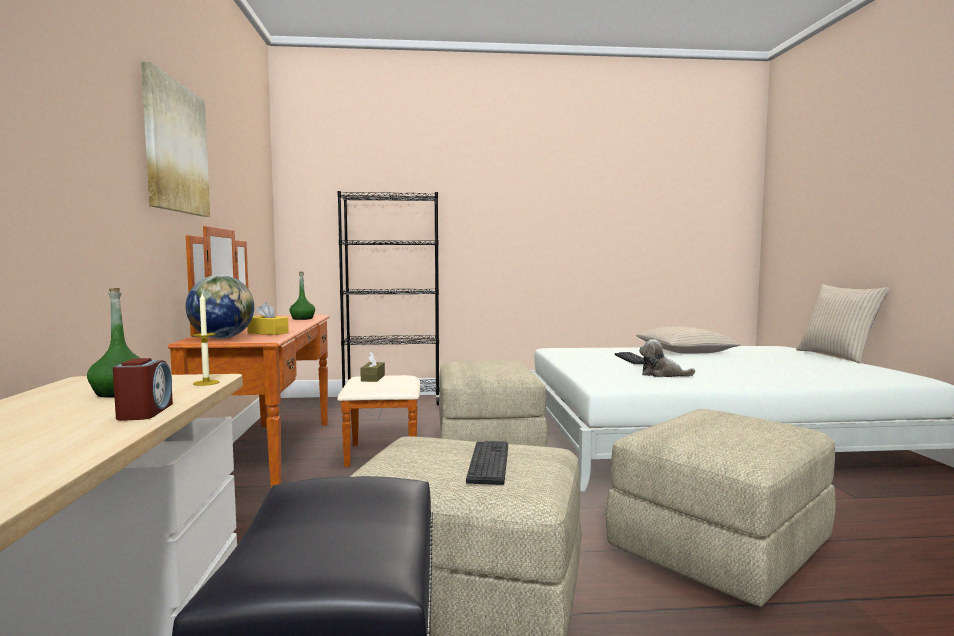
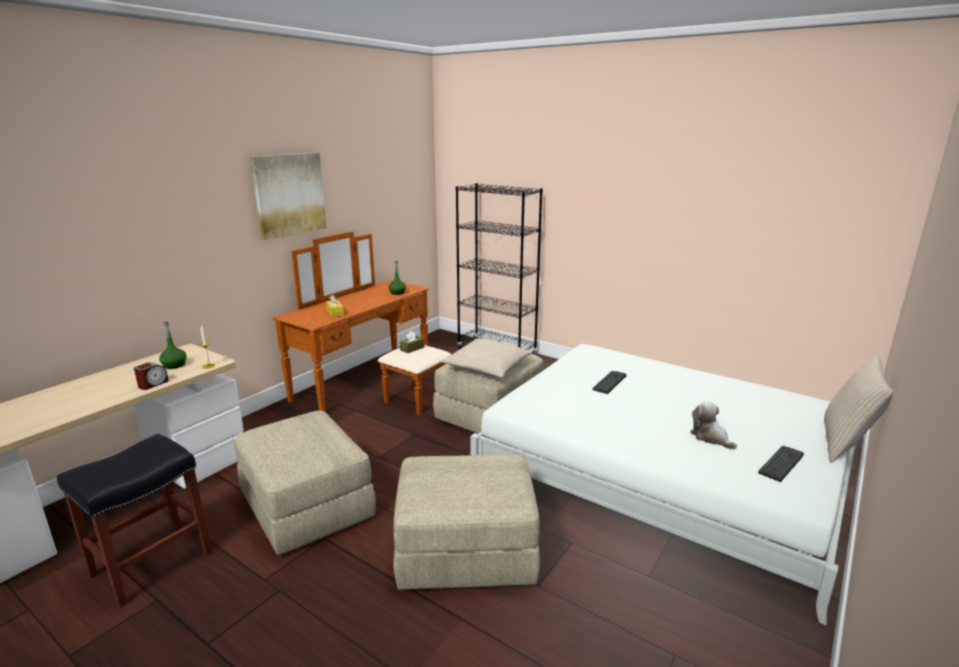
camera: 40 degrees right, 15 degrees up
(222, 338) = (304, 315): globe -> none
(489, 463) = (301, 446): keyboard -> keyboard (781, 464)
(662, 375) = (581, 410): plush toy -> plush toy (710, 437)
(685, 351) = (693, 385): beige pillow -> beige pillow (487, 366)

